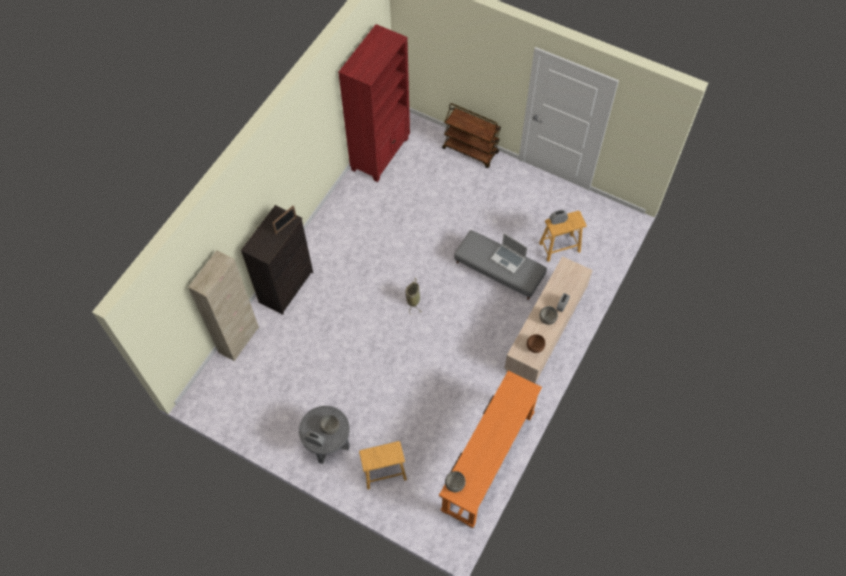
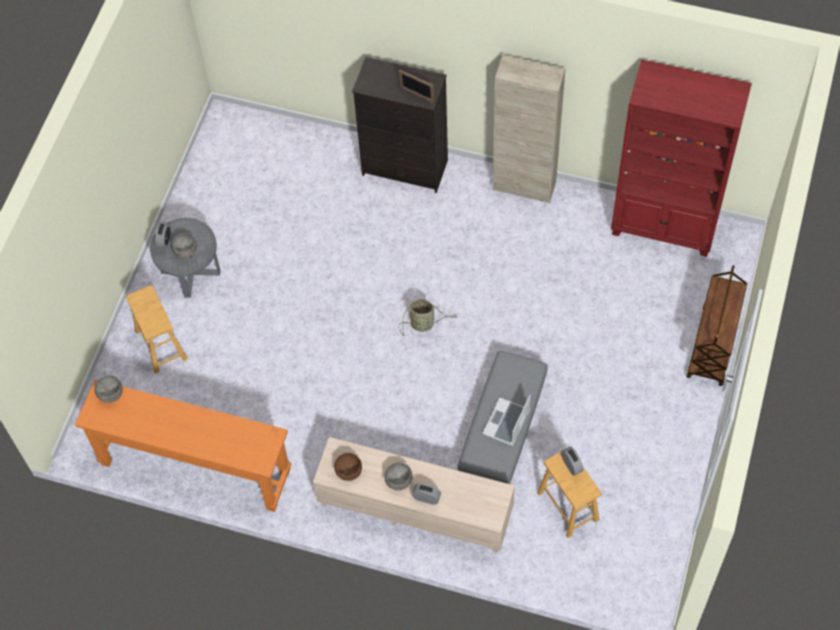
camera: 80 degrees right, 0 degrees up
(239, 340) = (314, 137): beige cabinet -> beige cabinet (524, 186)

